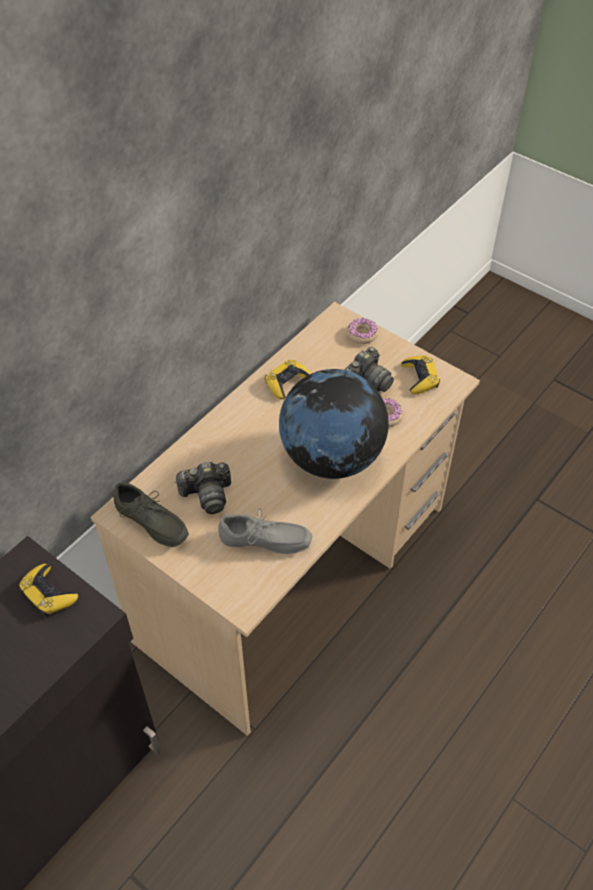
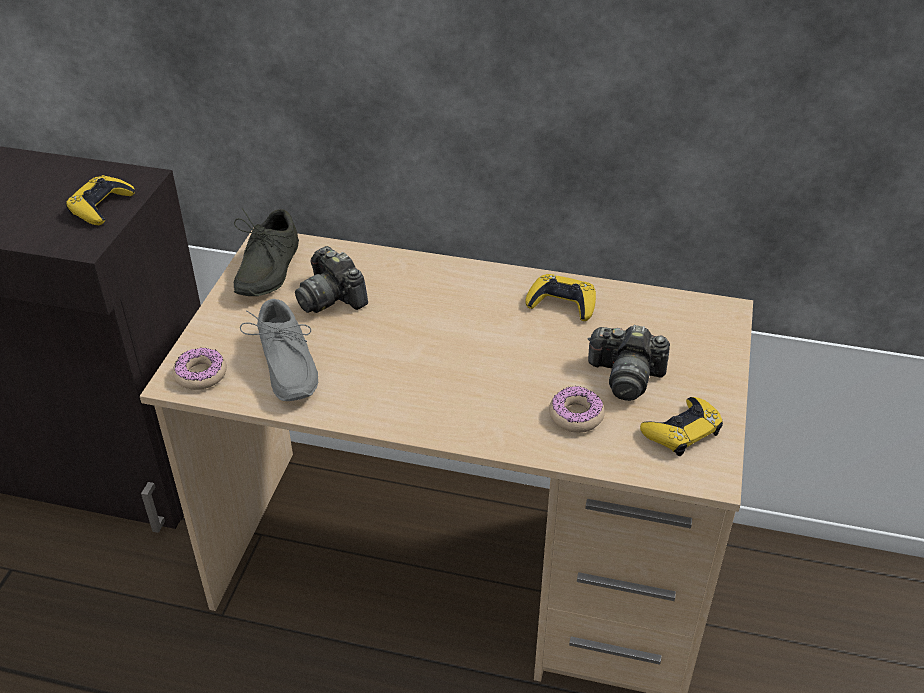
camera: 65 degrees right, 10 degrees down
(331, 457) = (461, 384): globe -> none
(362, 334) = (713, 345): donut -> donut (201, 374)

